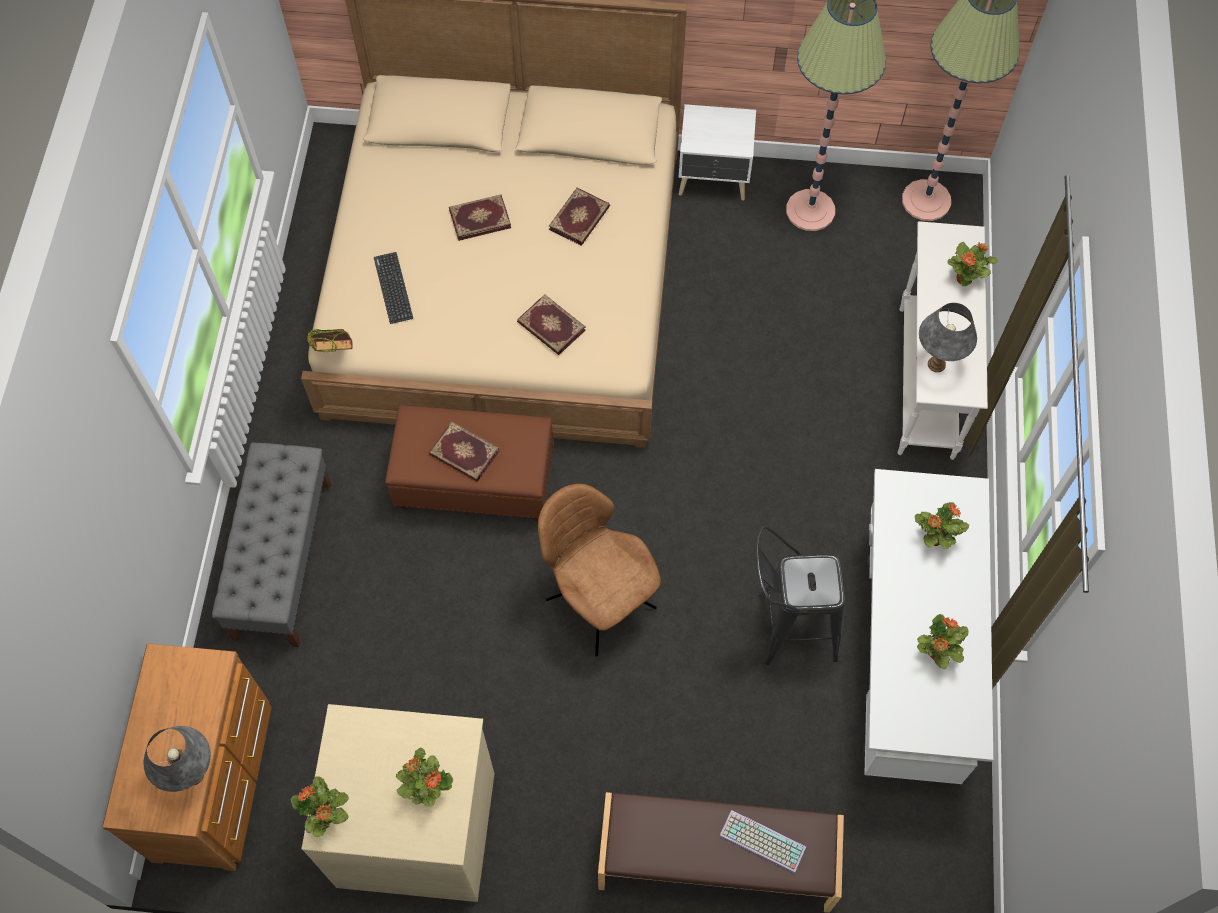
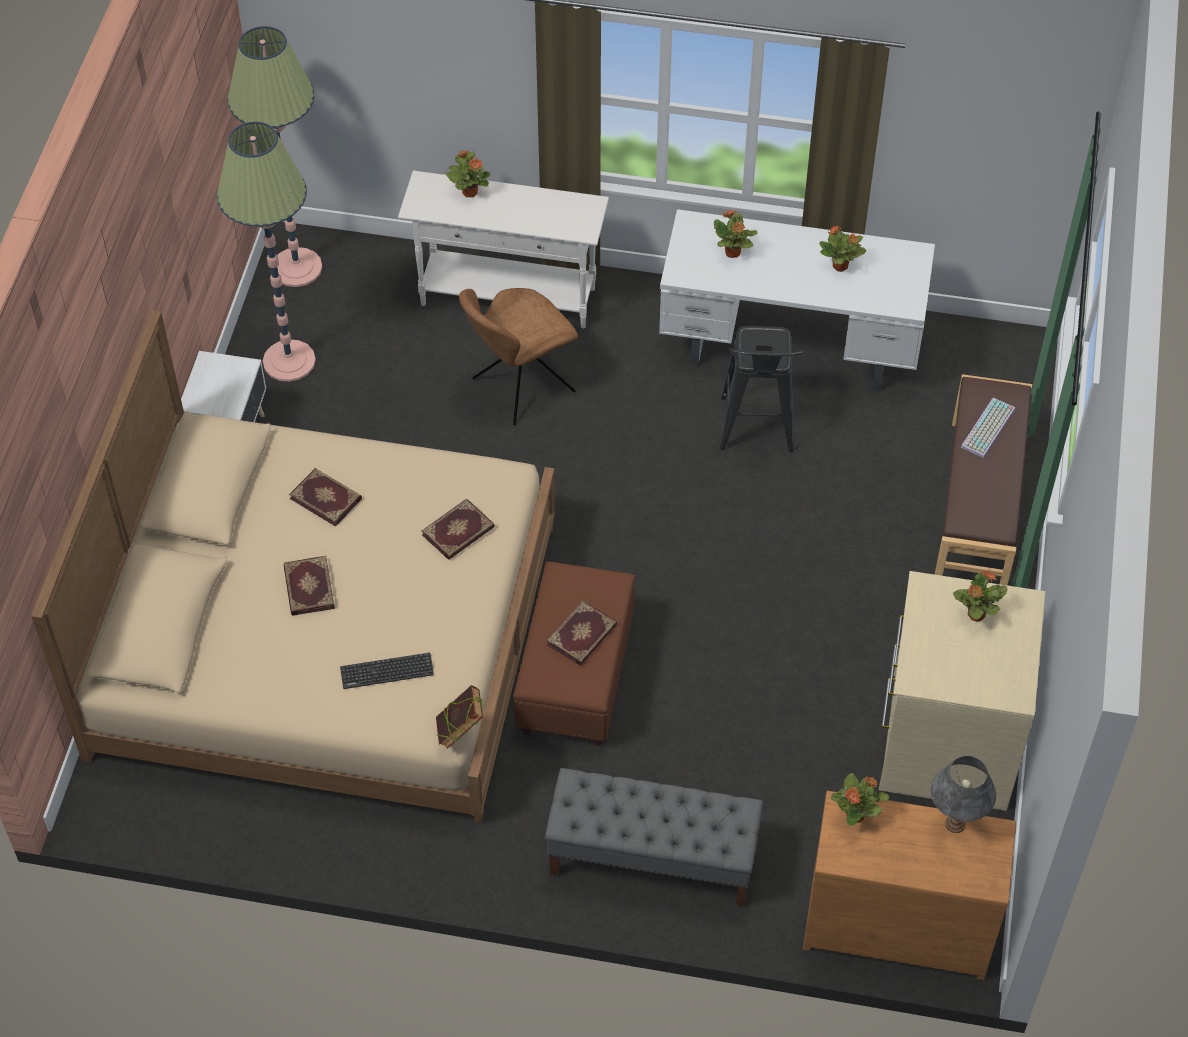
camera: 85 degrees left, 10 degrees down
(327, 816) = (1003, 694): potted plant -> potted plant (856, 815)
(598, 600) = (719, 577): brown chair -> brown chair (520, 387)
(936, 364) = (560, 224): grey table lamp -> none

